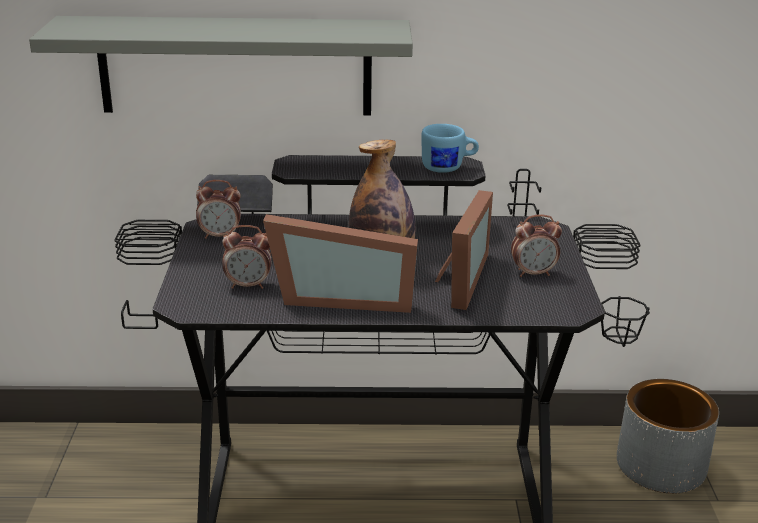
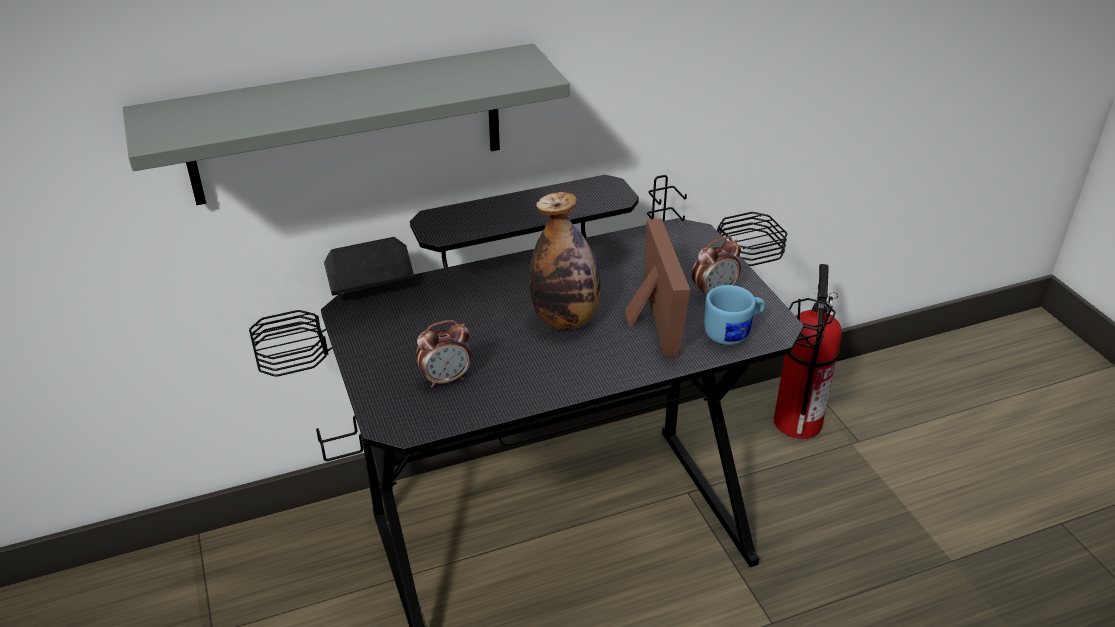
camera: 20 degrees left, 10 degrees up
(220, 236) = (372, 319): alarm clock -> none
(342, 297) = (552, 370): picture frame -> none
(448, 168) = (597, 194): blue mug -> blue mug (733, 333)
(660, 467) = (797, 420): grey planter -> fire extinguisher

